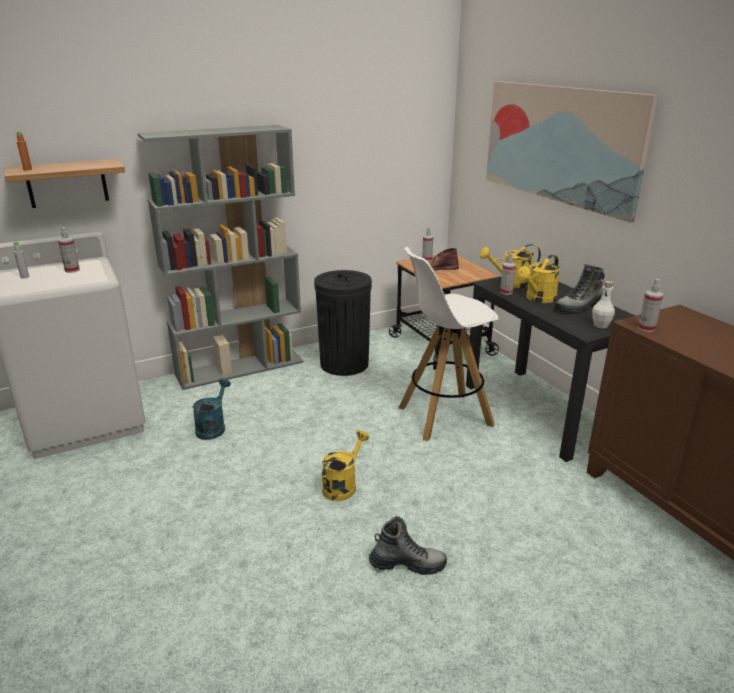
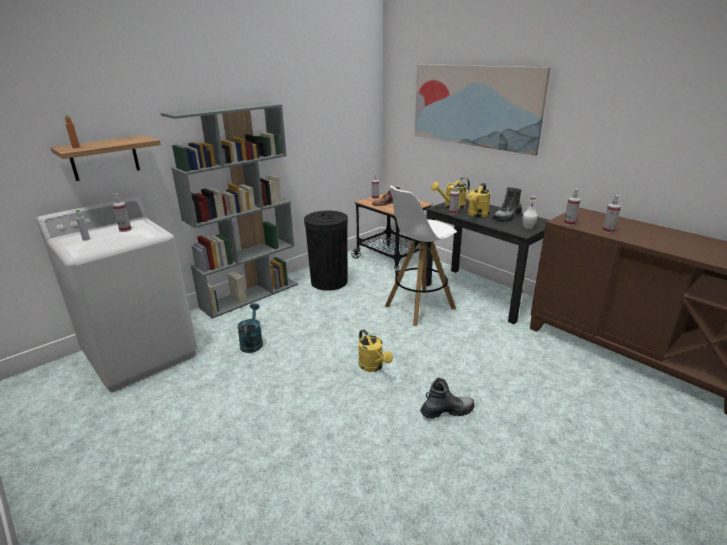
camera: 15 degrees left, 0 degrees up
(342, 485) = (373, 367): yellow watering can -> yellow watering can turned 135 degrees clockwise
(699, 347) = (608, 231): none -> spray bottle

